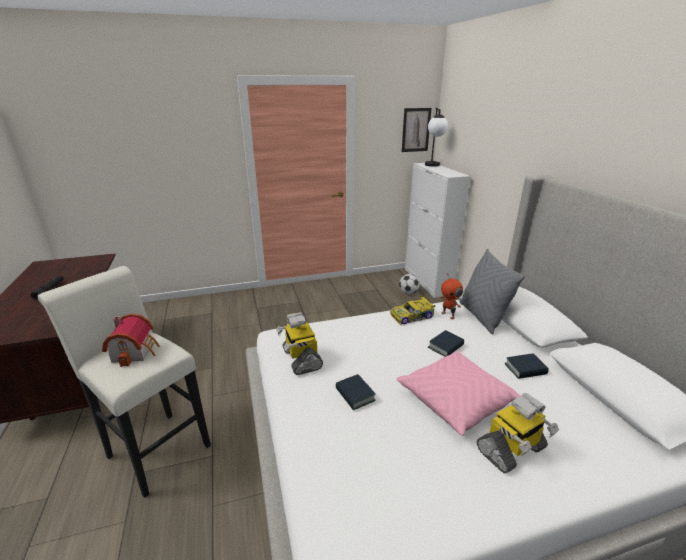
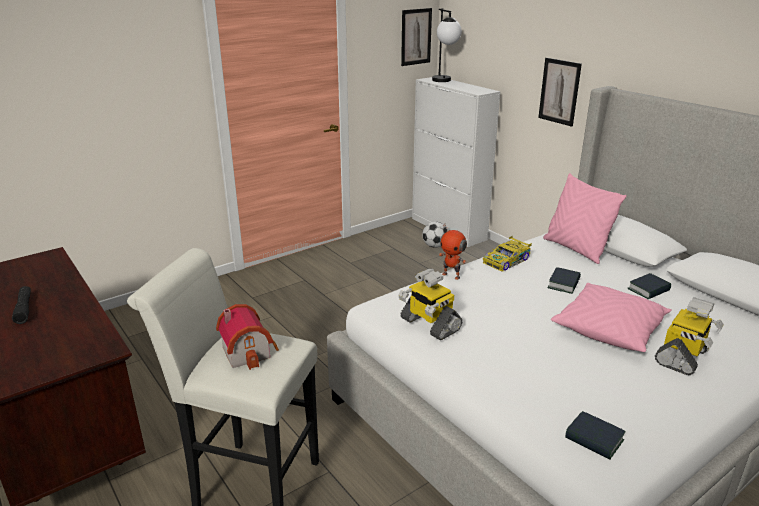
camera: 20 degrees left, 0 degrees up
(355, 395) = (513, 346): book -> book (594, 439)
(448, 315) = (542, 253): toy robot -> toy robot (451, 275)
(482, 317) = (576, 249): grey pillow -> pink pillow
(511, 178) = (559, 91): none -> picture

